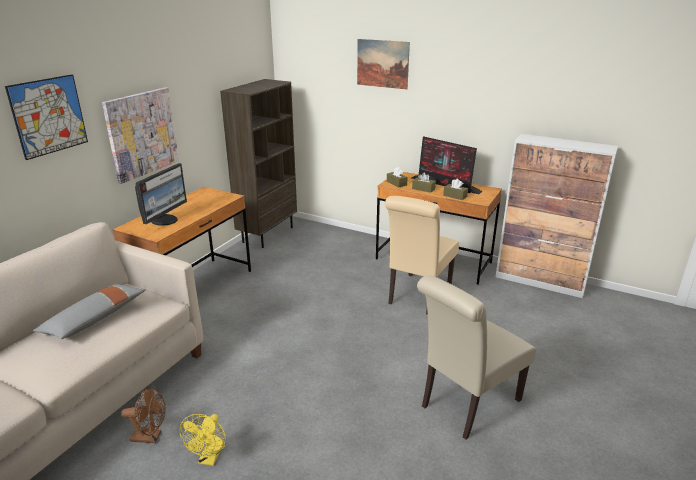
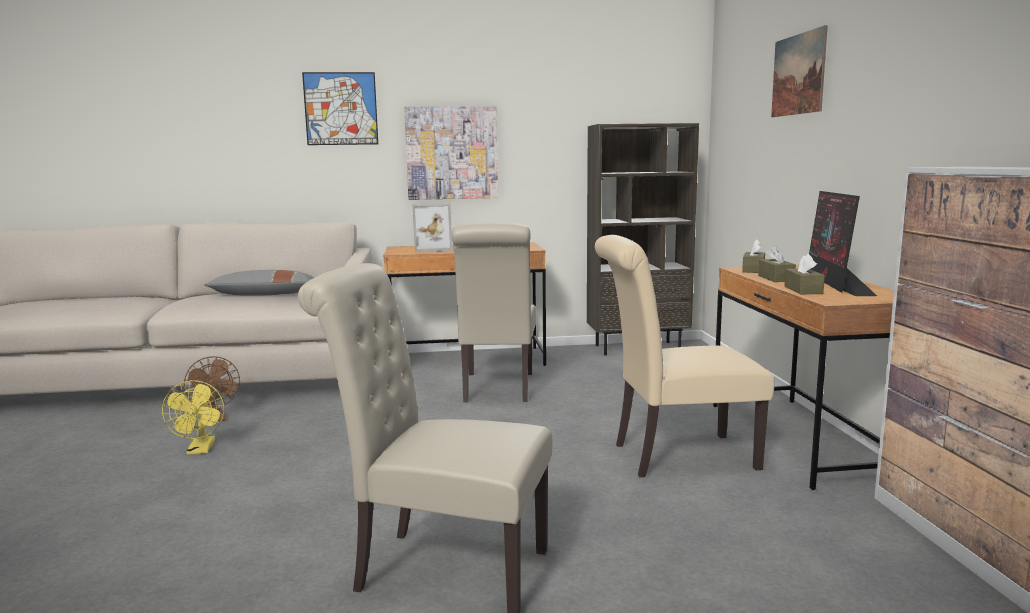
camera: 55 degrees right, 15 degrees down
(165, 220) = (432, 249): monitor -> picture frame
(209, 458) = (200, 450): yellow fan -> yellow fan turned 75 degrees counterclockwise
(265, 302) = (497, 389): none -> beige chair

